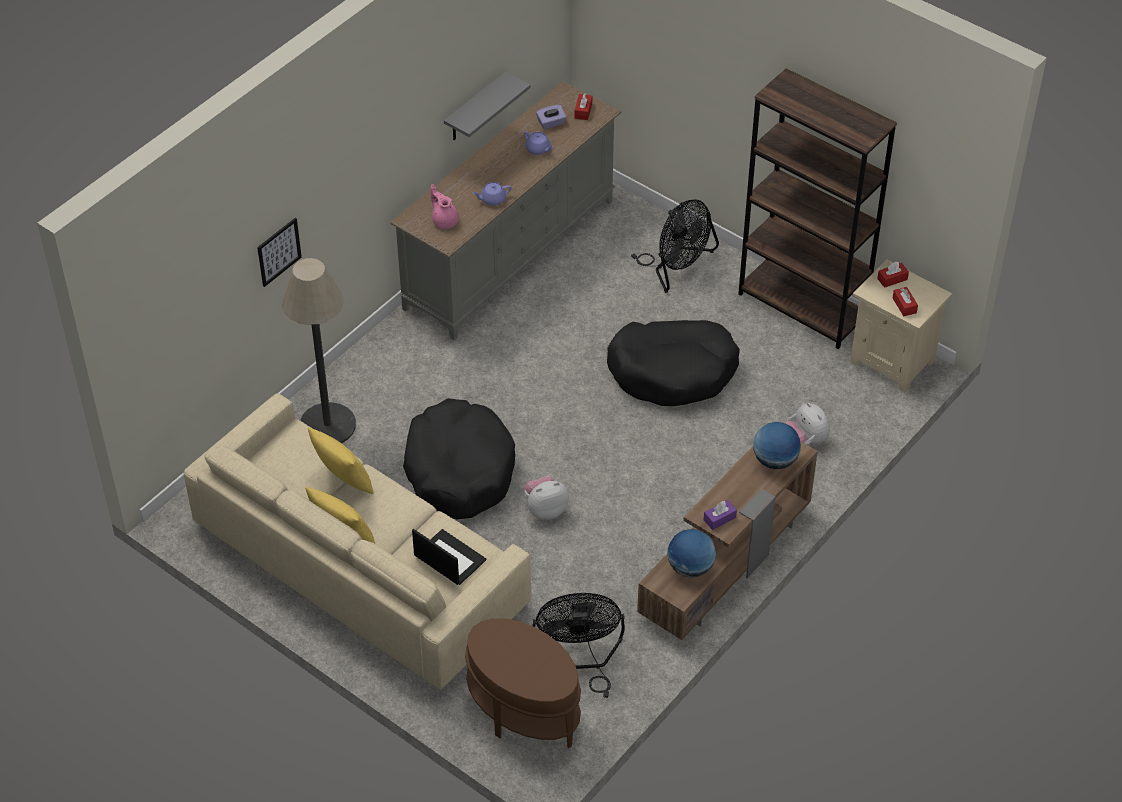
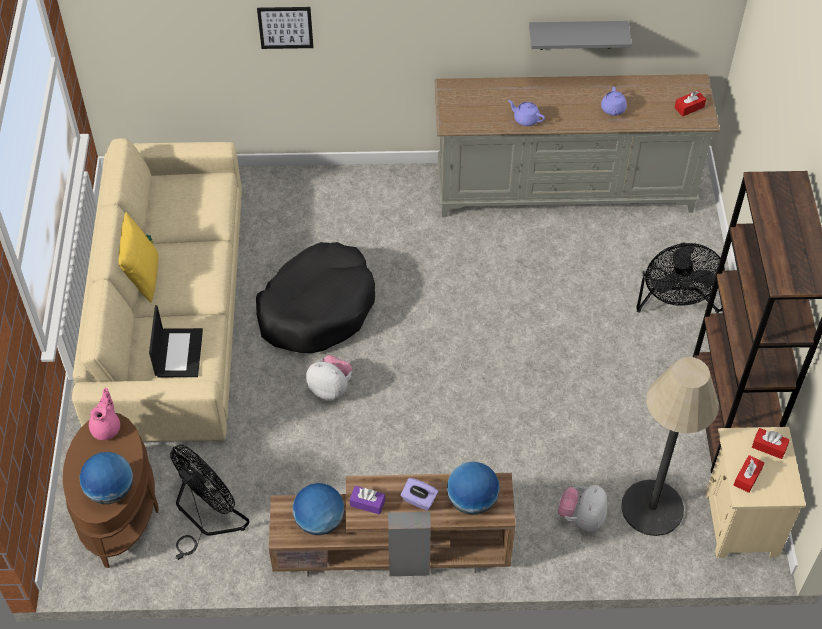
camera: 50 degrees right, 5 degrees up
(327, 425) = (284, 203): floor lamp -> floor lamp (652, 508)
(343, 481) = (196, 239): yellow pillow -> none
(444, 220) = (471, 107): pink teapot -> pink teapot (107, 427)
(551, 123) = (651, 98): purple tissue box -> purple tissue box (419, 500)
(551, 666) = (111, 491): none -> globe
(673, 371) = (559, 373): black dog bed -> none

